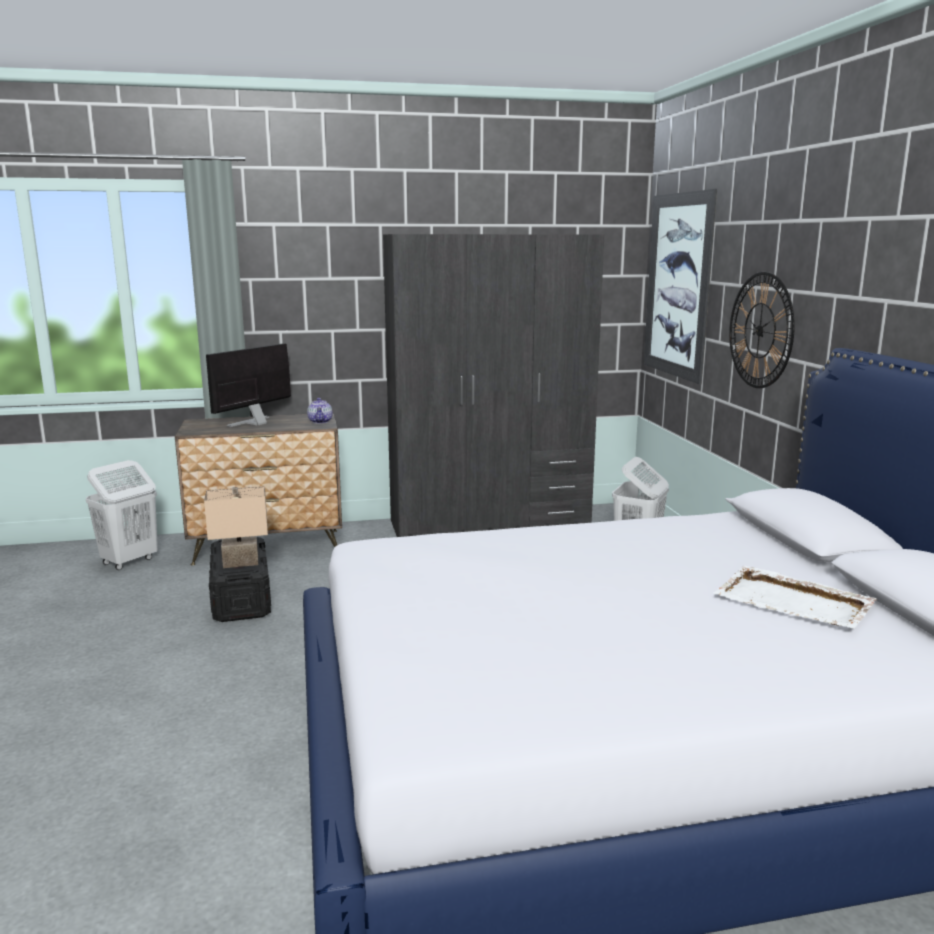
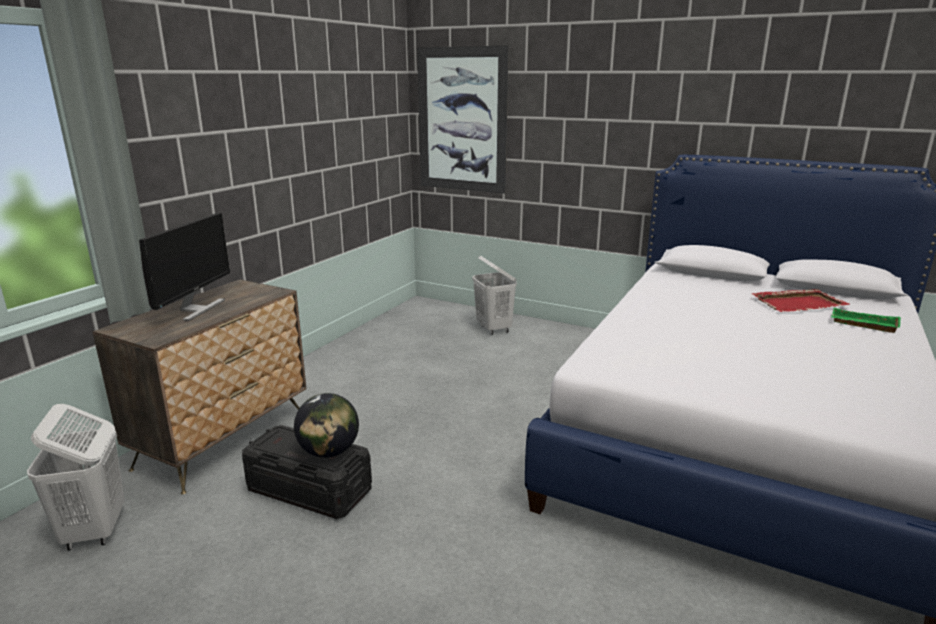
camera: 50 degrees left, 5 degrees up
(240, 563) = (329, 452): beige table lamp -> globe
(255, 422) = (195, 309): monitor -> monitor turned 150 degrees counterclockwise
(320, 421) = (259, 289): teapot -> none
(490, 525) = (366, 345): grey wardrobe -> none
(760, 330) = (575, 149): wall clock -> none
(791, 653) = (862, 324): none -> green tray
(794, 602) = (799, 303): white tray -> red tray

